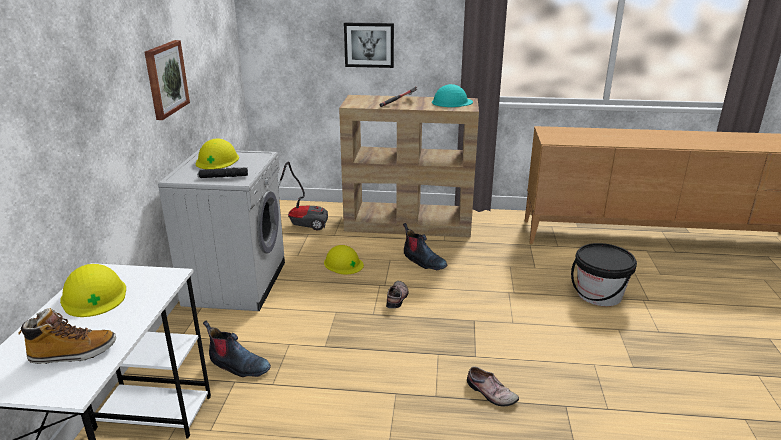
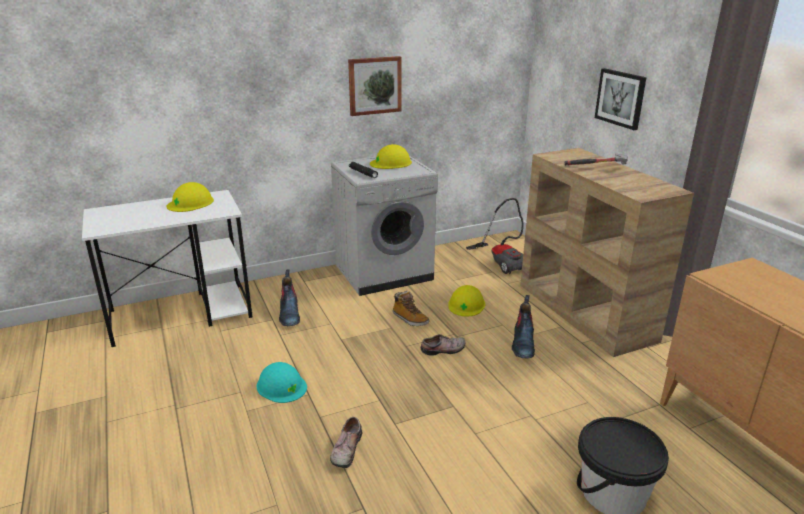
camera: 60 degrees right, 0 degrees up
(73, 354) = (129, 219): boot -> boot (410, 319)
(451, 102) = (647, 185): turquoise hard hat -> turquoise hard hat (281, 386)

